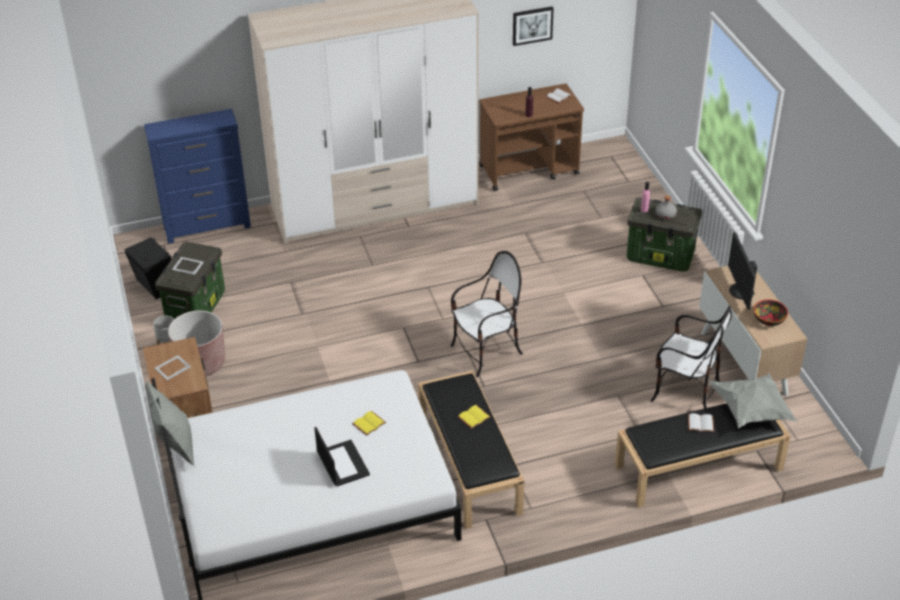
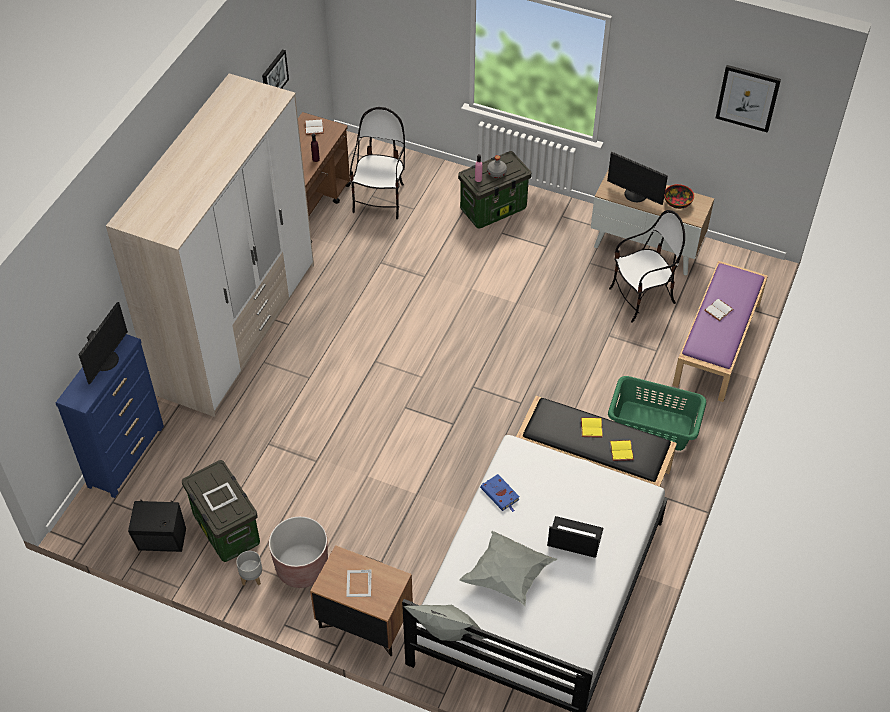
camera: 50 degrees left, 10 degrees up
(201, 122) = (106, 361): none -> monitor
(339, 398) = (500, 495): none -> blue book
(369, 424) = (547, 494): yellow book -> yellow book (622, 451)
(486, 352) = (487, 376): chair -> chair (380, 199)
(556, 477) = (653, 425): none -> green laundry basket
(698, 468) = (717, 344): black bench -> purple bench
(752, 412) = (733, 277): grey pillow -> grey pillow (508, 576)
(855, 233) = (747, 98): none -> picture

